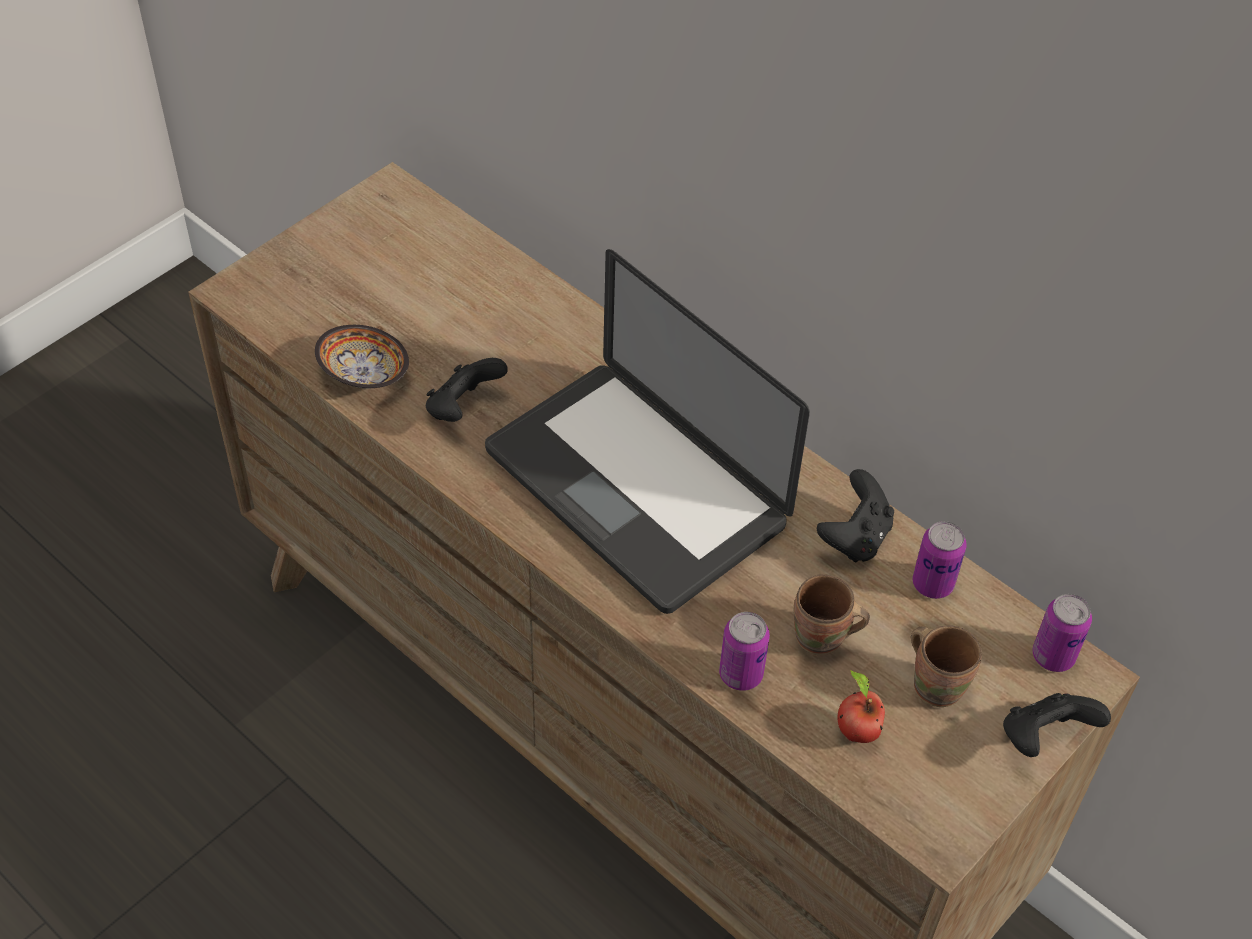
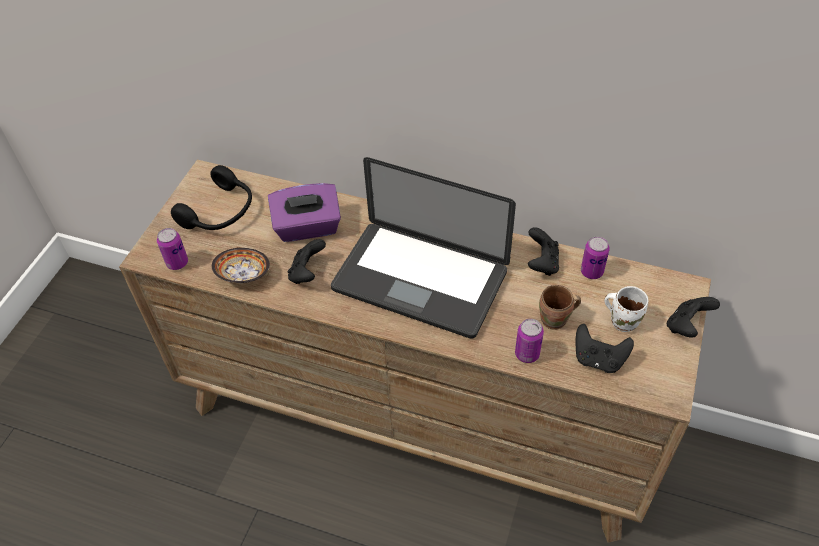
camera: 20 degrees left, 0 degrees up
(382, 261) = (220, 212): none -> black headphones
(504, 336) = (308, 228): none -> purple tissue box
(855, 731) = (598, 359): apple -> black game controller
(937, 684) = (623, 320): brown mug -> white mug
(1053, 656) = (667, 284): can -> can (177, 263)

